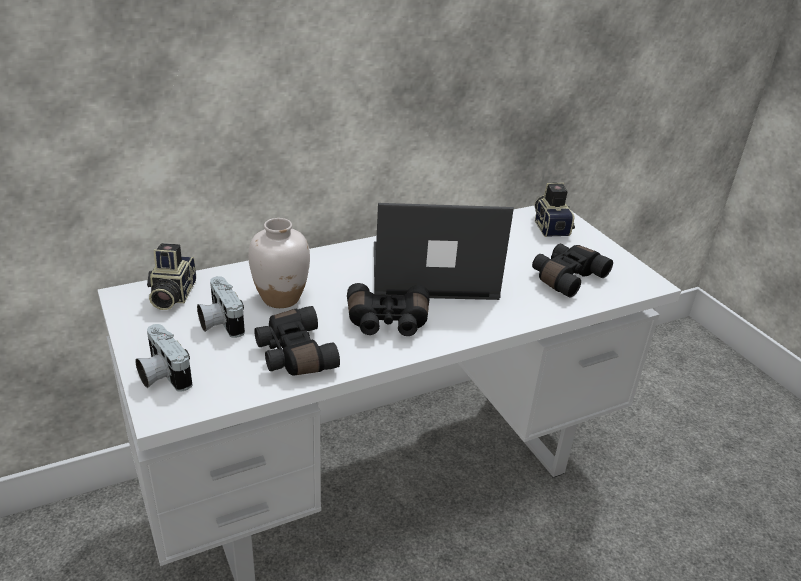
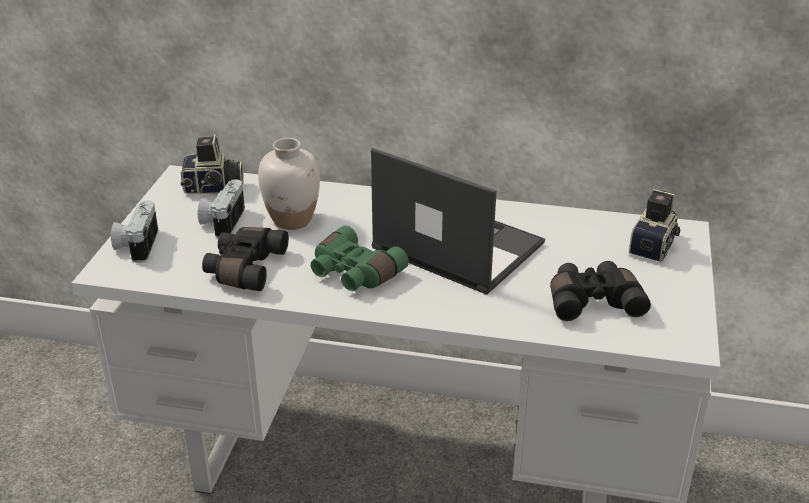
camera: 40 degrees right, 0 degrees up
(171, 295) = (213, 187): camera -> camera turned 135 degrees counterclockwise
(387, 322) = (353, 273): black binoculars -> green binoculars

